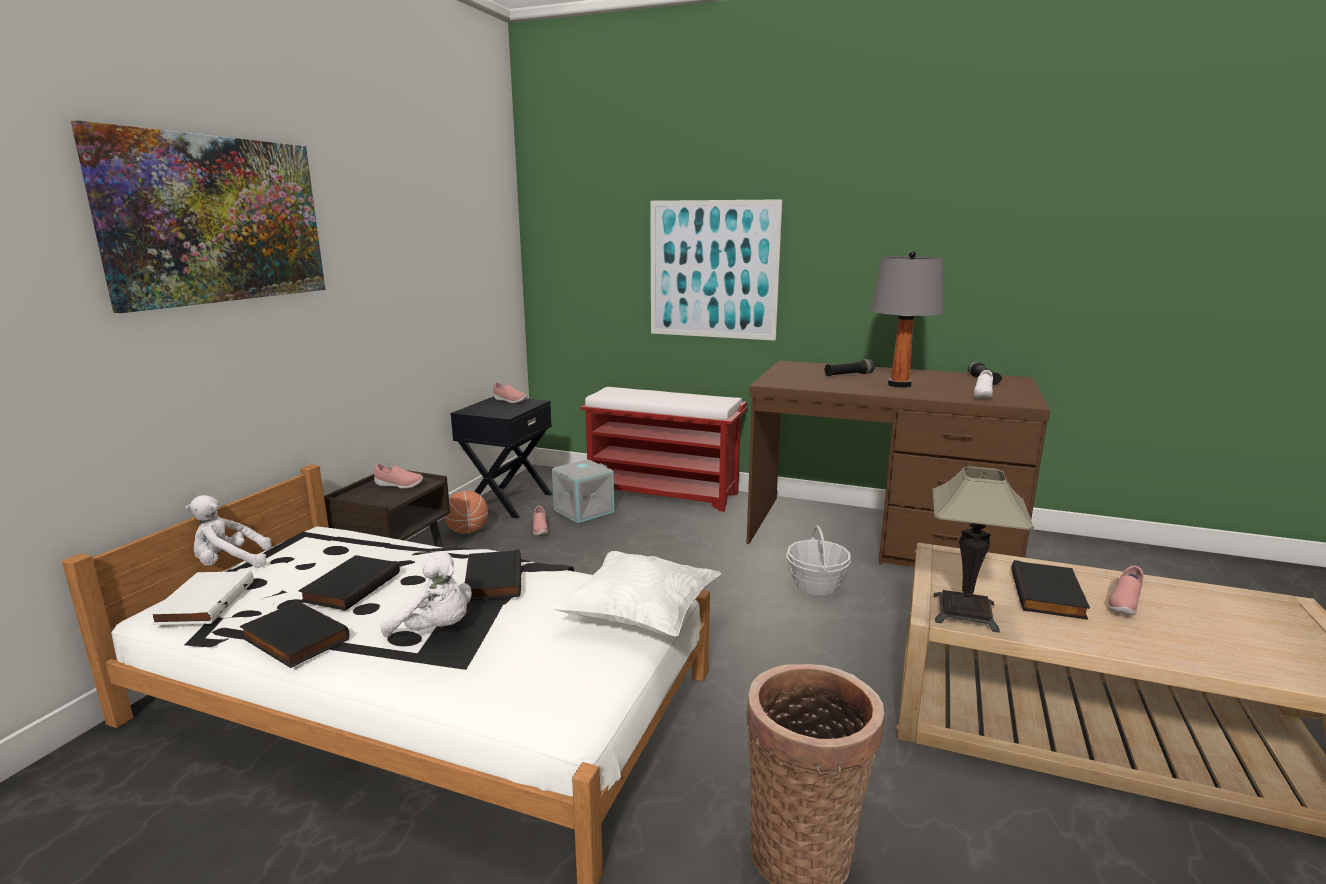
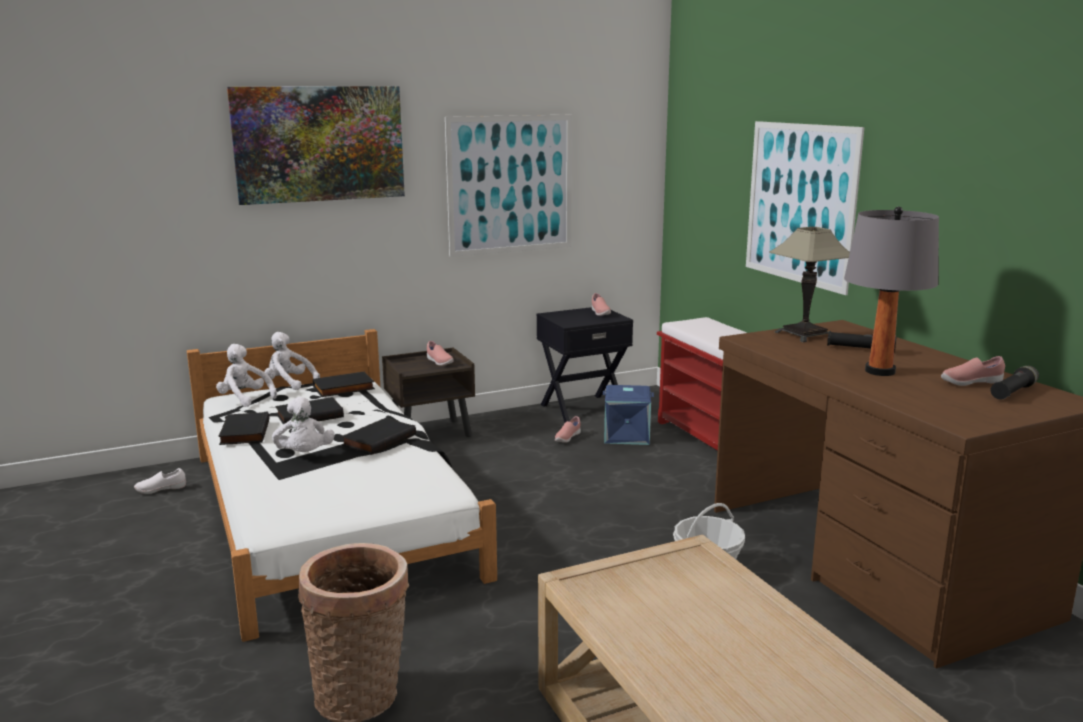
camera: 45 degrees right, 0 degrees up
(203, 602) = (245, 399): white book -> white plush toy
(416, 273) = (510, 185): none -> picture
(467, 531) = (517, 421): basketball -> none
(583, 510) = (627, 435): grey storage box -> blue storage box
(640, 617) = (410, 495): white pillow -> none
(965, 612) = (595, 589): table lamp -> table lamp (804, 334)
(982, 395) = (936, 405): white shoe -> white shoe (161, 490)
(1049, 595) = (707, 618): black book -> black book (343, 388)
(1123, 604) = (759, 658): pink shoe -> pink shoe (970, 383)

